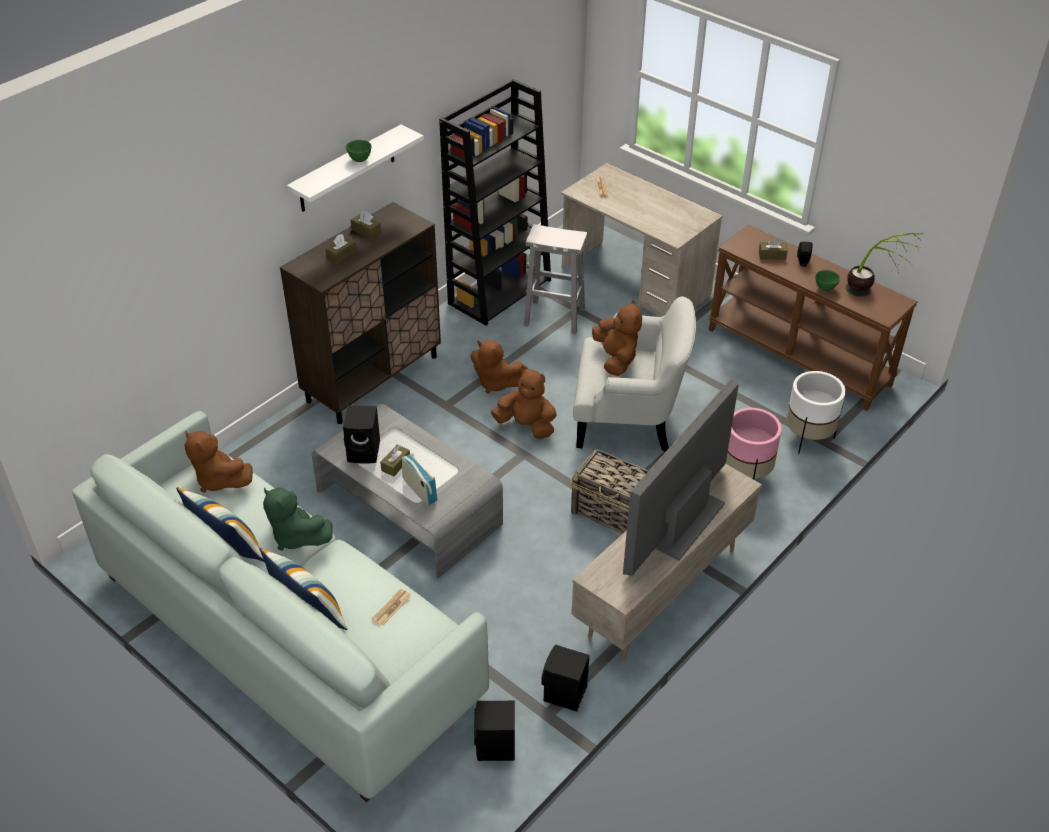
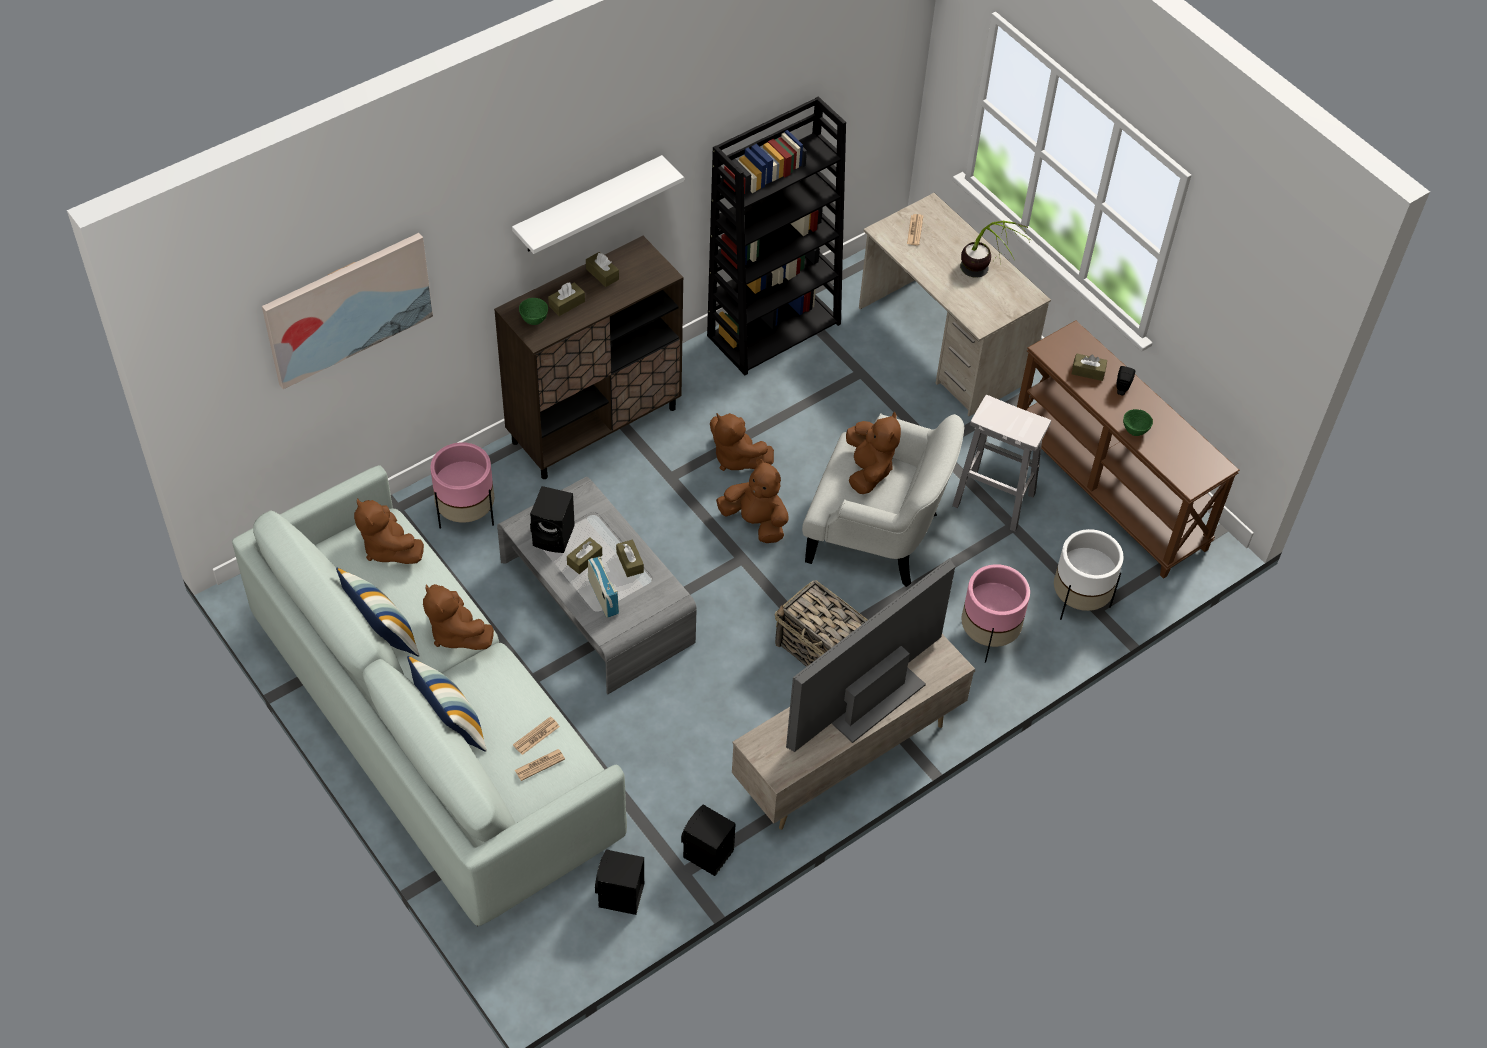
camera: 10 degrees right, 10 degrees up
(152, 260) = (348, 308): none -> picture
(279, 460) = (466, 514): none -> pink planter
(296, 536) = (456, 633): green plush toy -> brown plush toy
(359, 159) = (601, 202): green bowl -> green bowl (533, 320)
(401, 631) = (539, 765): none -> newspaper
(436, 460) = (630, 562): none -> brown tissue box
(553, 317) = (828, 378): white stool -> white stool (992, 499)
(872, 295) = (1187, 451): potted plant -> potted plant (985, 277)

